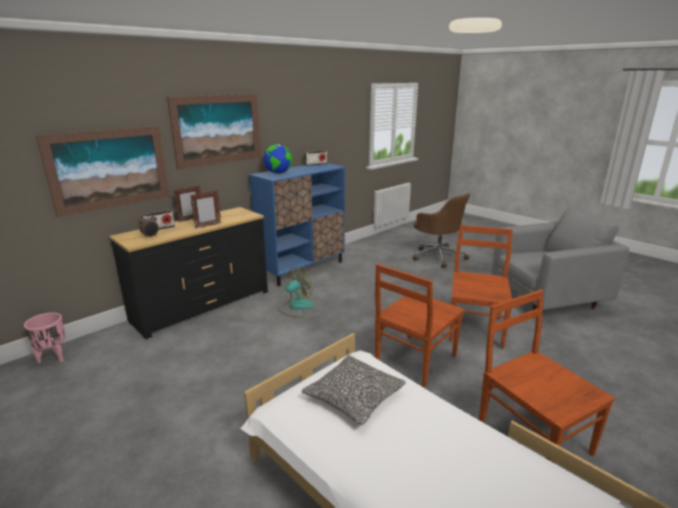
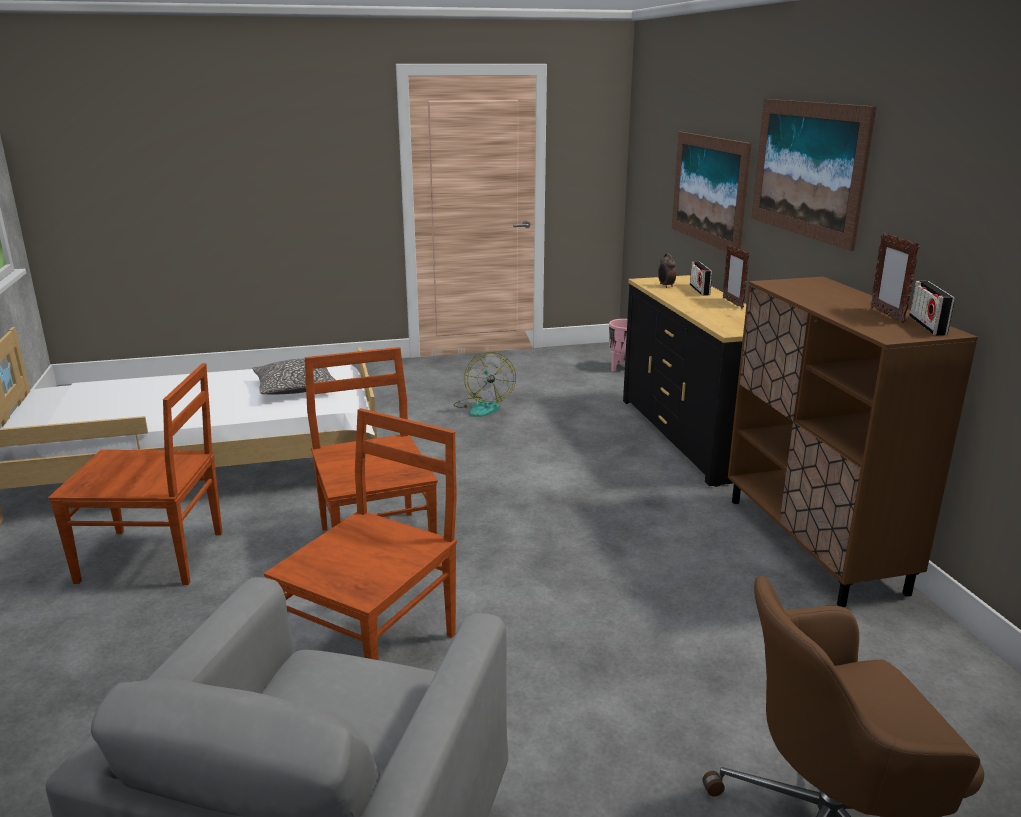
camera: 120 degrees right, 0 degrees up
(208, 226) = (688, 307): picture frame -> picture frame (886, 315)
(278, 173) = (818, 290): globe -> none
(296, 307) = (632, 498): fan -> fan (483, 406)
(302, 268) = (813, 544): blue cabinet -> brown cabinet
(475, 328) = (374, 649): brown chair -> brown chair turned 105 degrees counterclockwise

